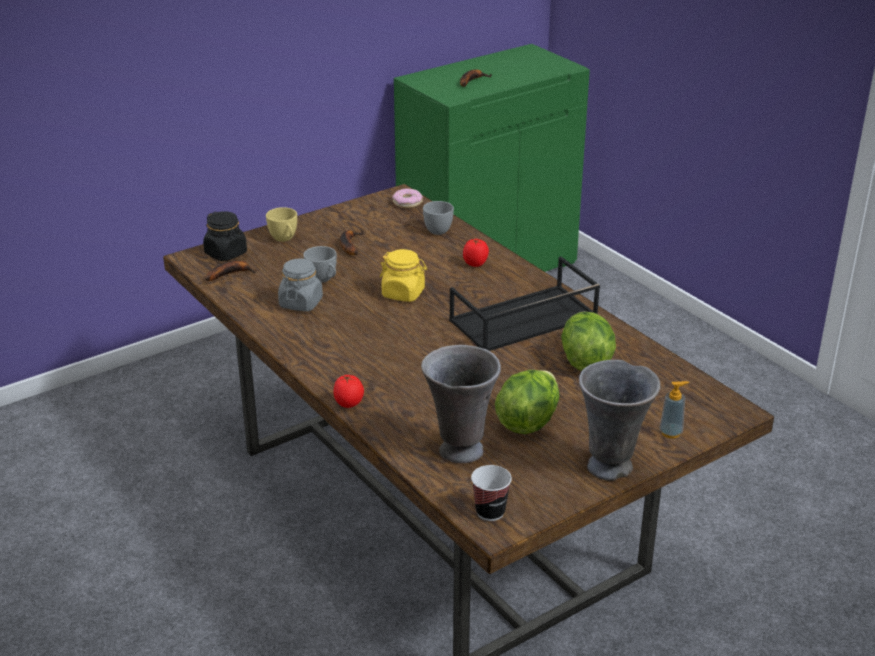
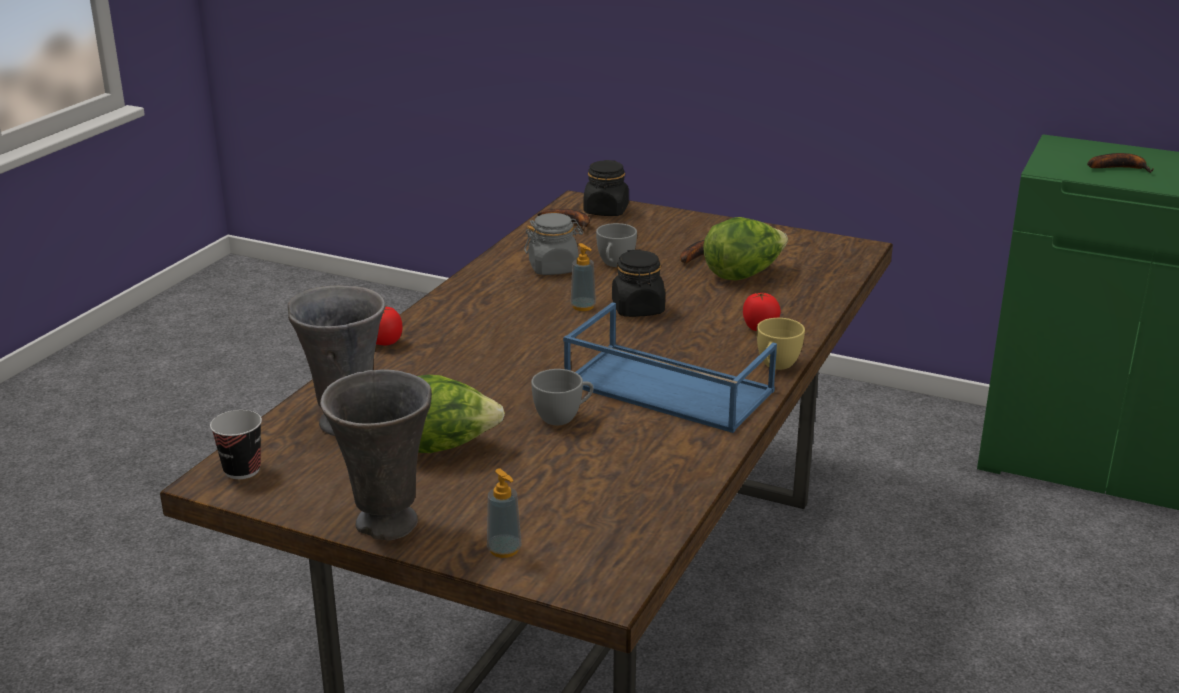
camera: 60 degrees right, 5 degrees down
(284, 239) = (672, 225): yellow cup -> yellow cup (776, 366)
(377, 311) = (583, 306): none -> soap dispenser
(403, 293) = (638, 309): yellow jar -> black jar
(407, 203) = (846, 256): donut -> none
(438, 229) = (812, 287): grey cup -> grey cup (563, 417)
(523, 320) = (665, 388): black tray -> blue tray
(585, 360) = (617, 450): lettuce -> lettuce (743, 274)

